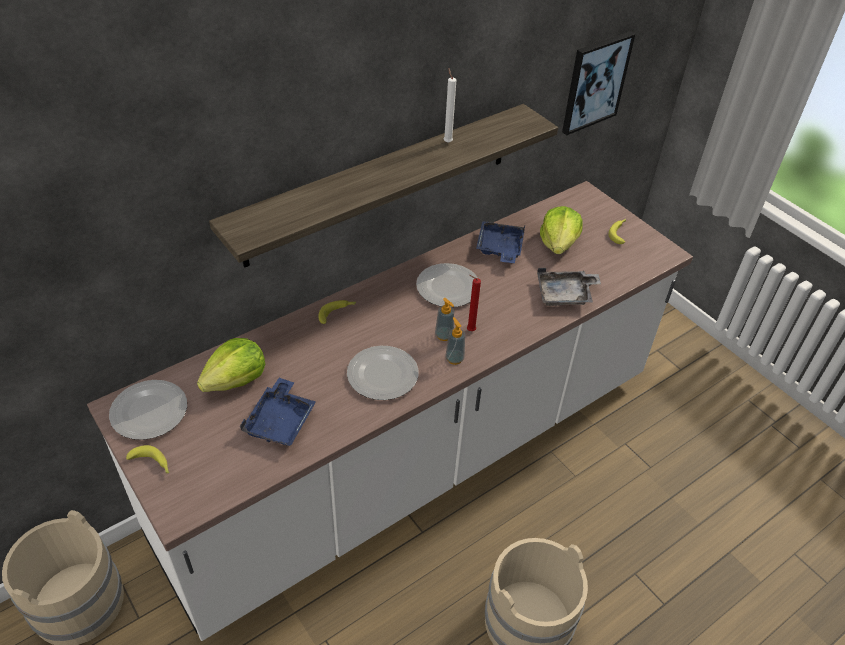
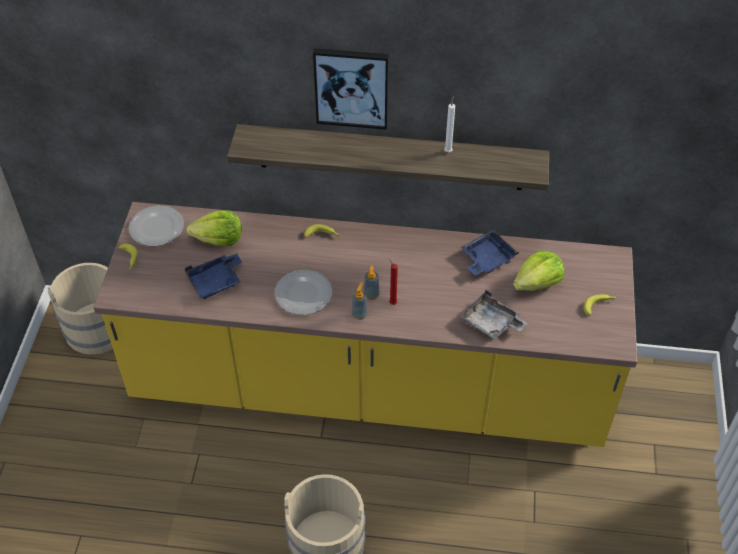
camera: 45 degrees right, 5 degrees up
(415, 457) = (369, 386): white counter -> yellow counter
(448, 287) = (415, 263): plate -> none
(595, 82) = (644, 163): picture -> picture (351, 87)

